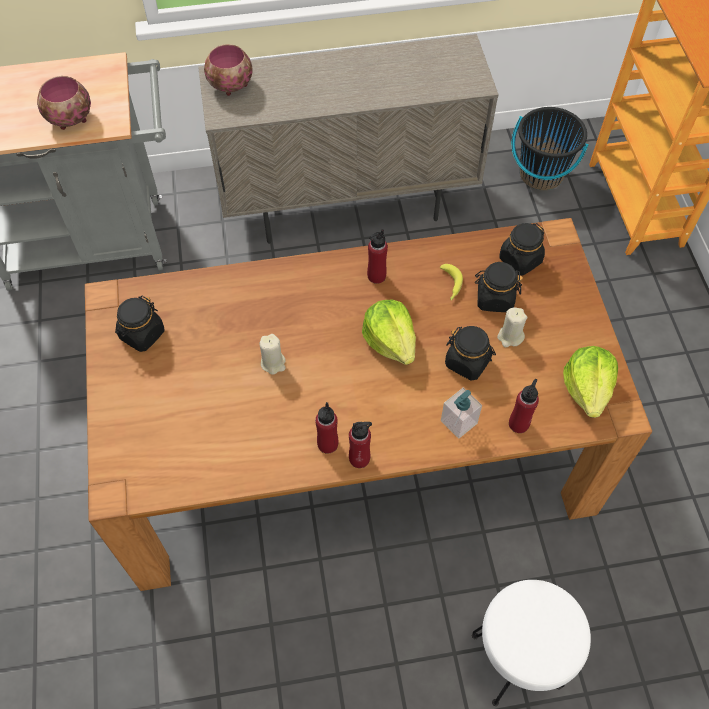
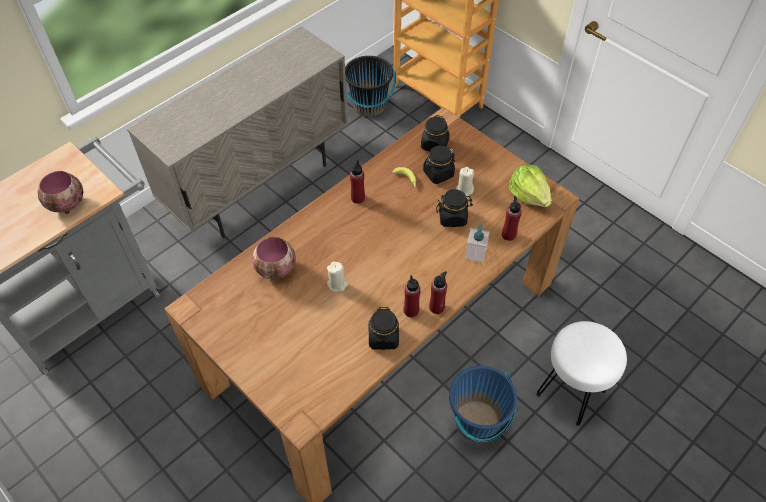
camera: 35 degrees left, 5 degrees down
(142, 334) = (234, 317): black jar -> black jar (383, 338)
(230, 86) = (162, 130): bowl -> bowl (276, 270)
(379, 617) = (477, 421): none -> blue bucket
(390, 341) = (398, 231): lettuce -> none

